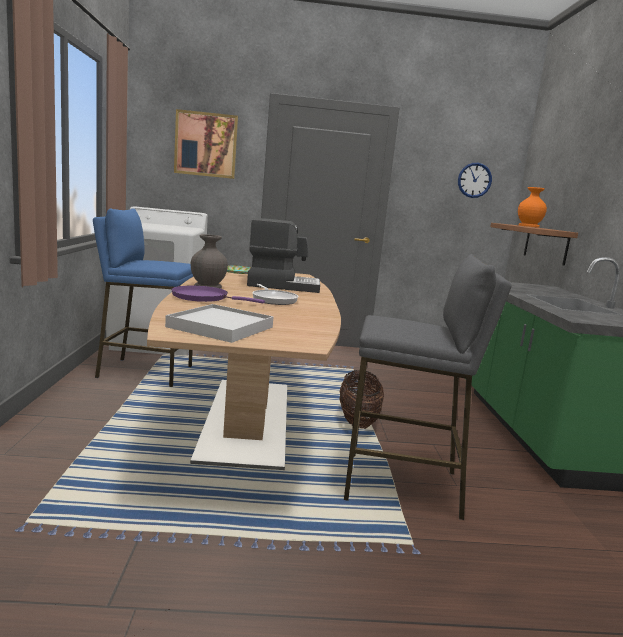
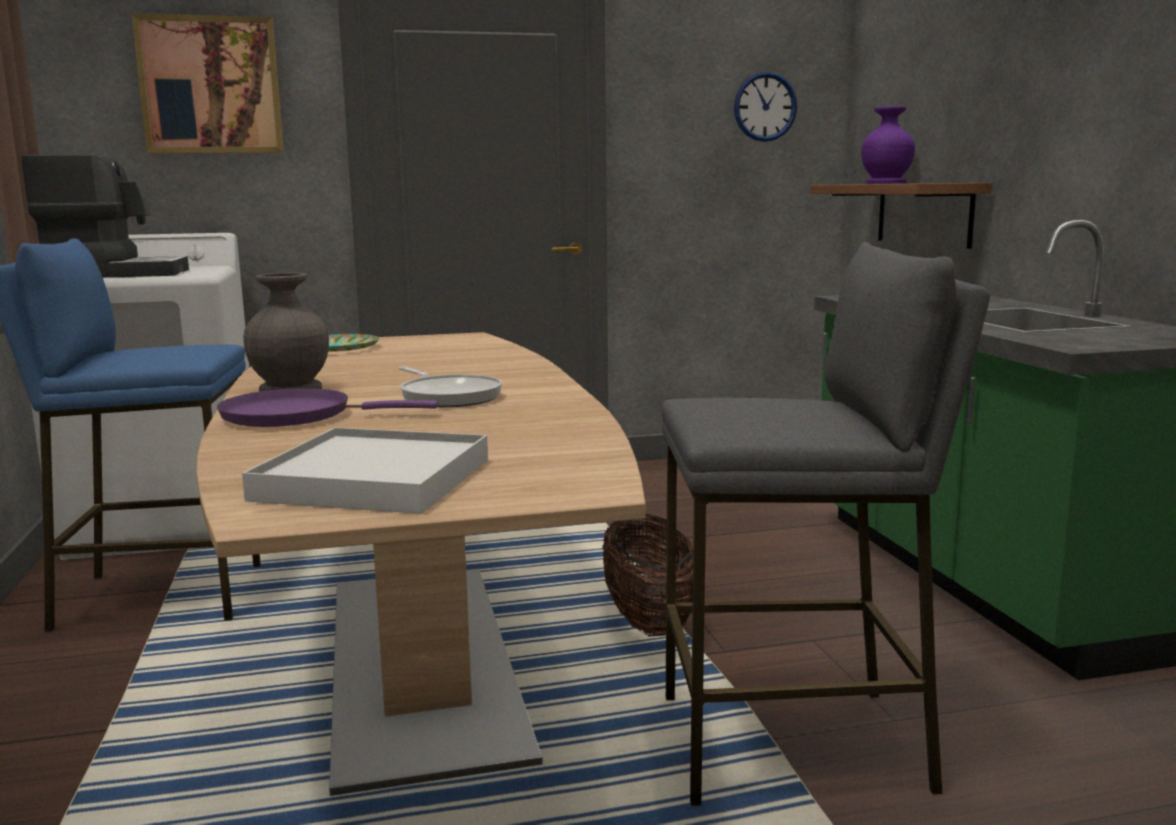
camera: 10 degrees left, 0 degrees up
(283, 285) = (447, 363): coffee machine -> coffee machine (113, 274)
(529, 226) = (887, 183): orange vase -> purple vase

